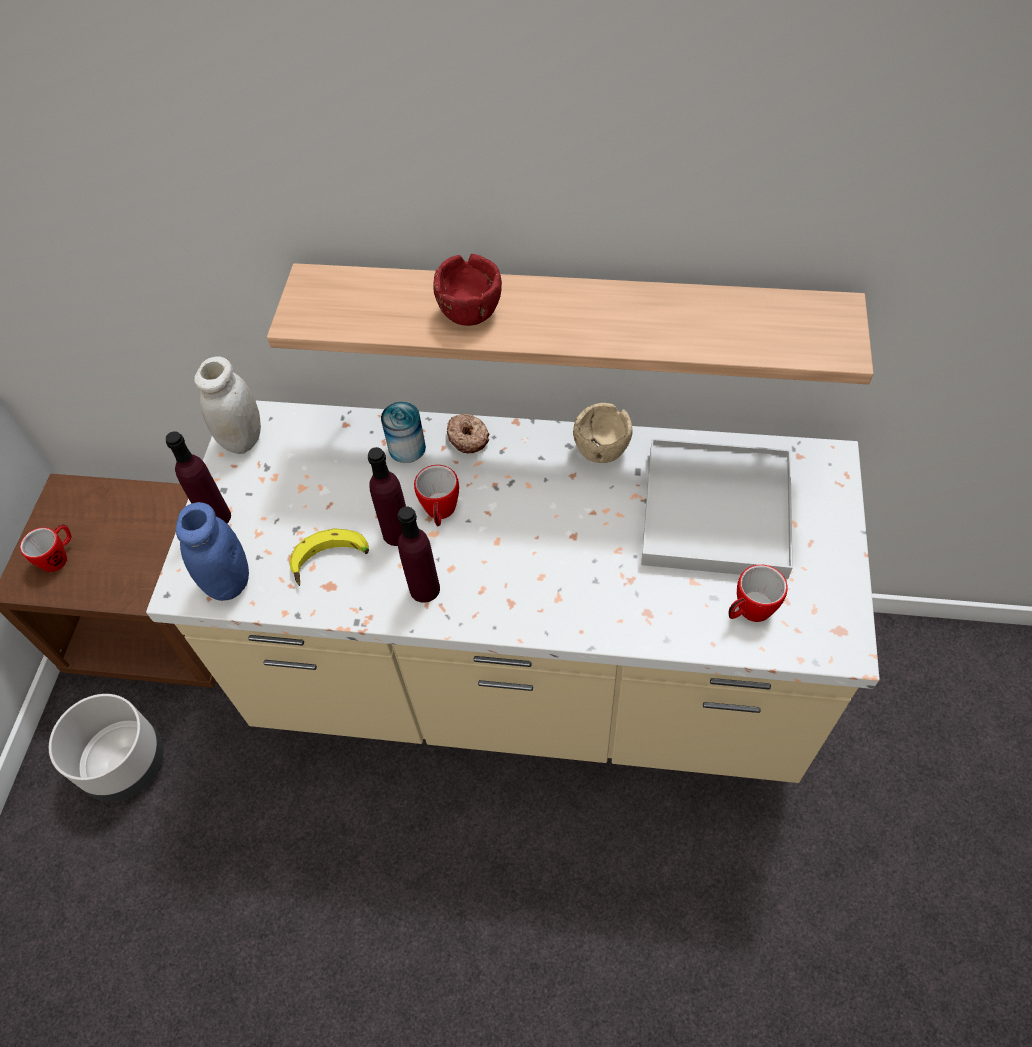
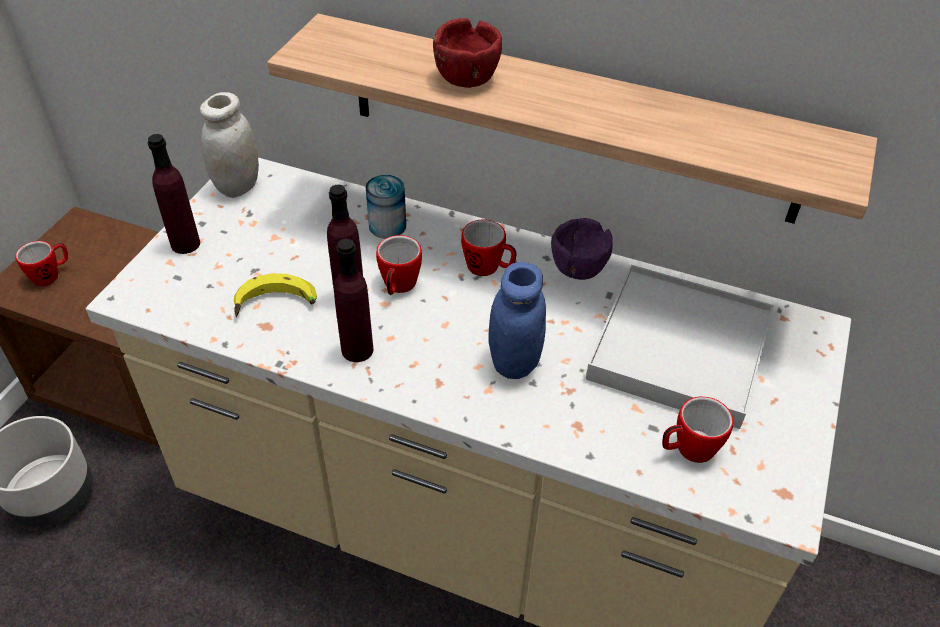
camera: 10 degrees right, 10 degrees down
(228, 581) = (172, 300): blue jar -> blue jar (514, 362)
(468, 437) = (450, 230): donut -> none
(518, 471) = (489, 268): none -> mug
(601, 449) = (578, 268): beige bowl -> purple bowl

